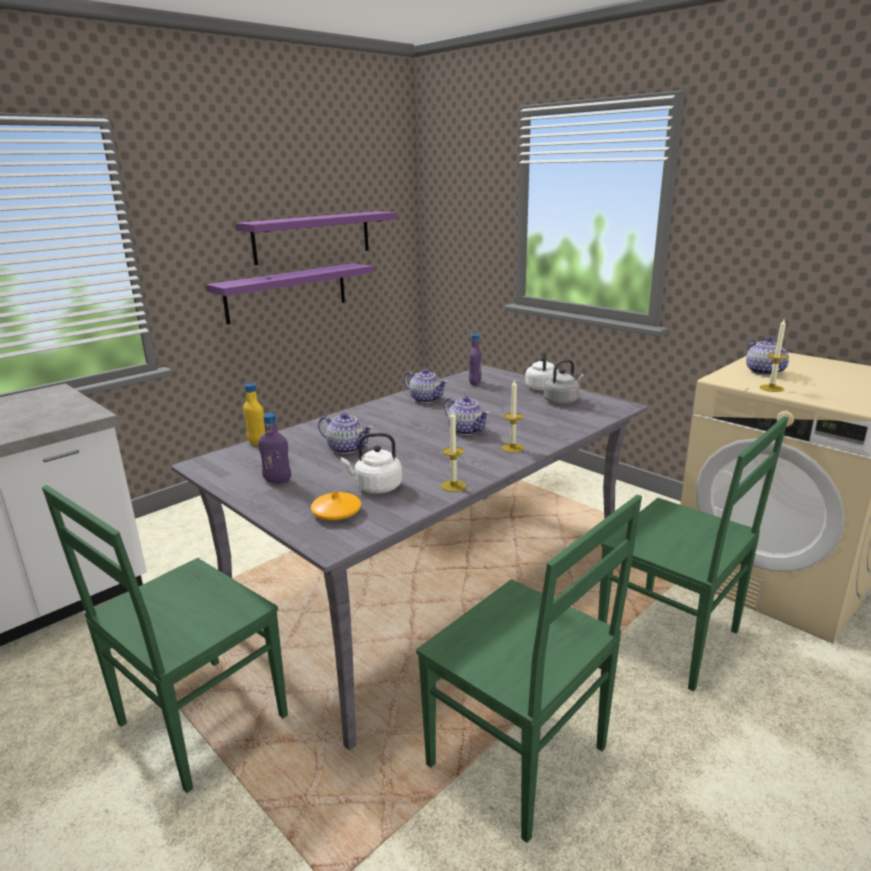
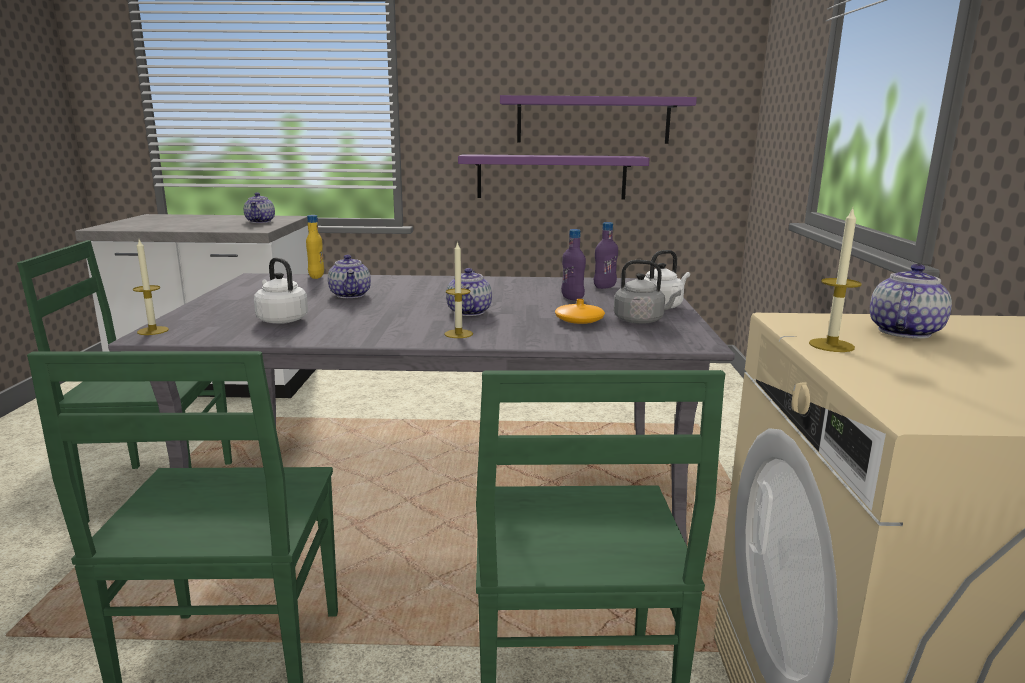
camera: 45 degrees right, 5 degrees down
(277, 480) = (252, 297): purple bottle -> purple bottle (572, 298)
(336, 513) = (211, 323): orange vase -> orange vase (579, 321)
(426, 399) = (518, 286): teapot -> teapot (260, 221)
(453, 486) = (323, 338): candle -> candle (153, 331)

